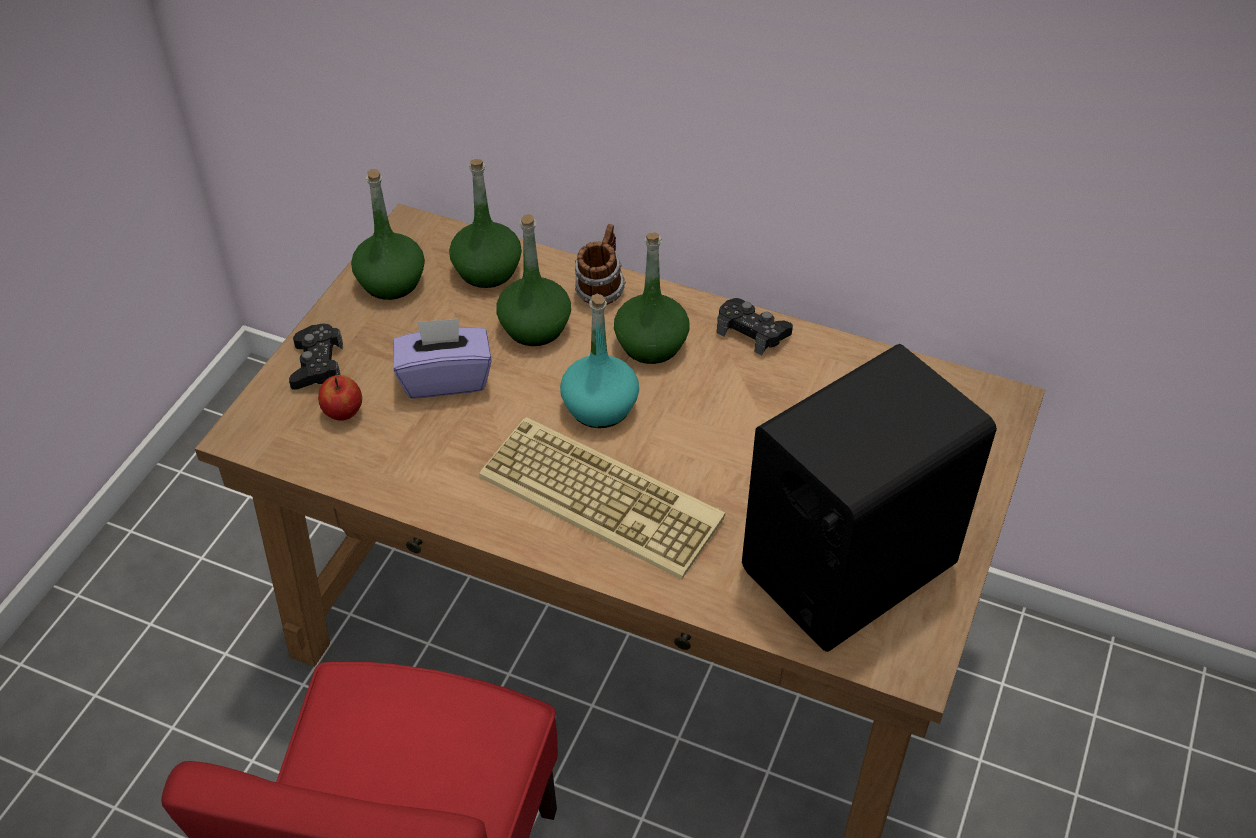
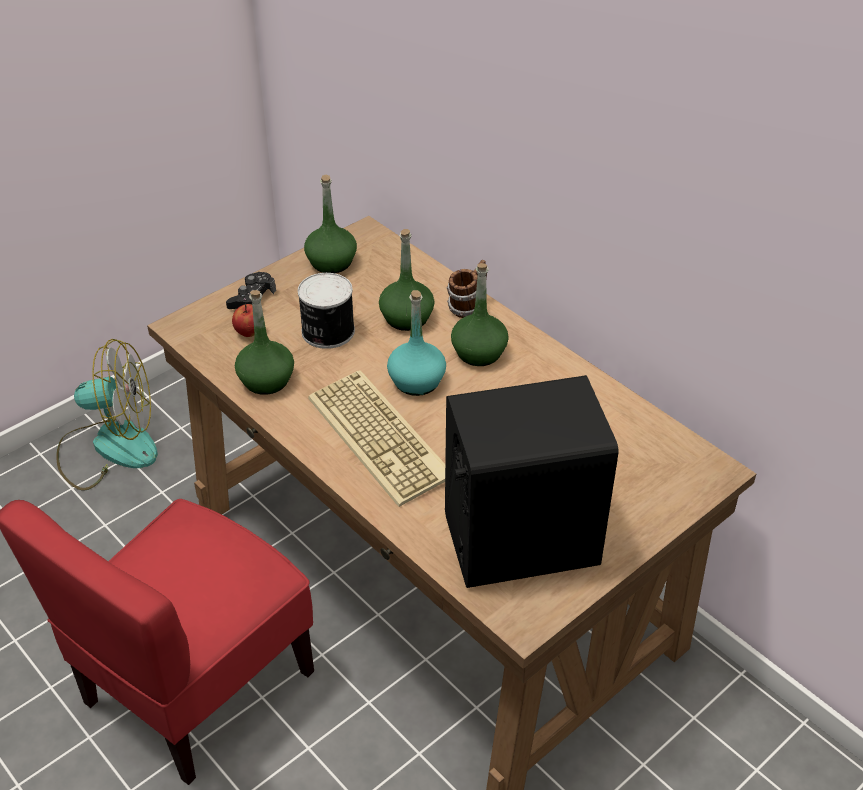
camera: 25 degrees right, 5 degrees down
(116, 619) = (109, 447): none -> fan
(445, 378) = (326, 331): purple tissue box -> can
(487, 270) = (398, 273): green bottle -> green bottle (266, 380)
(752, 331) = (557, 366): black game controller -> none

